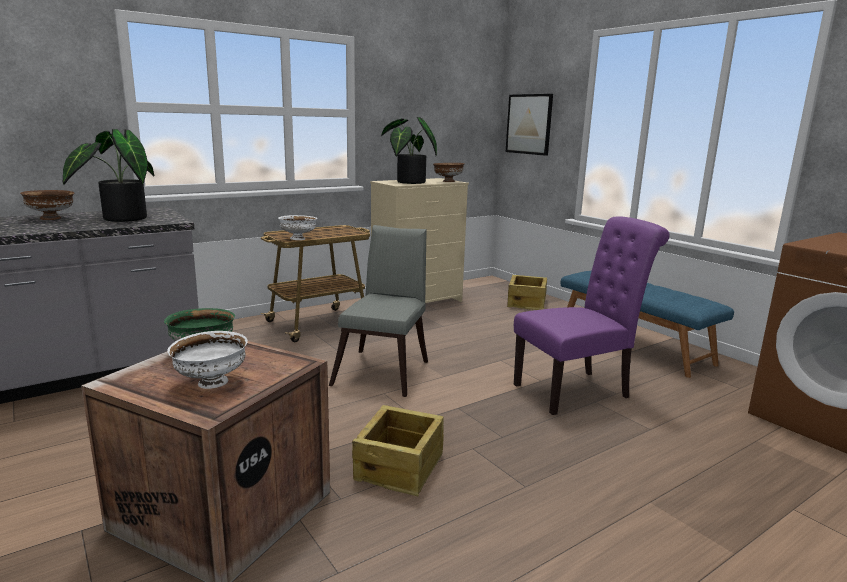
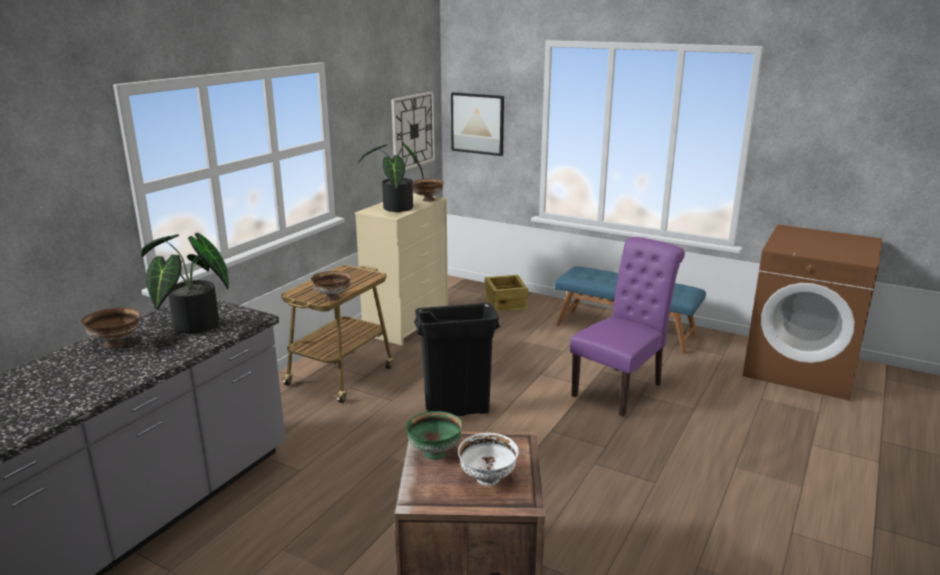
camera: 25 degrees left, 5 degrees up
(298, 239) = (332, 298): white bowl -> brown bowl
(385, 370) = (457, 410): grey chair -> black trash can
(400, 467) = (560, 496): crate -> none
(461, 125) = (413, 131): none -> wall clock

